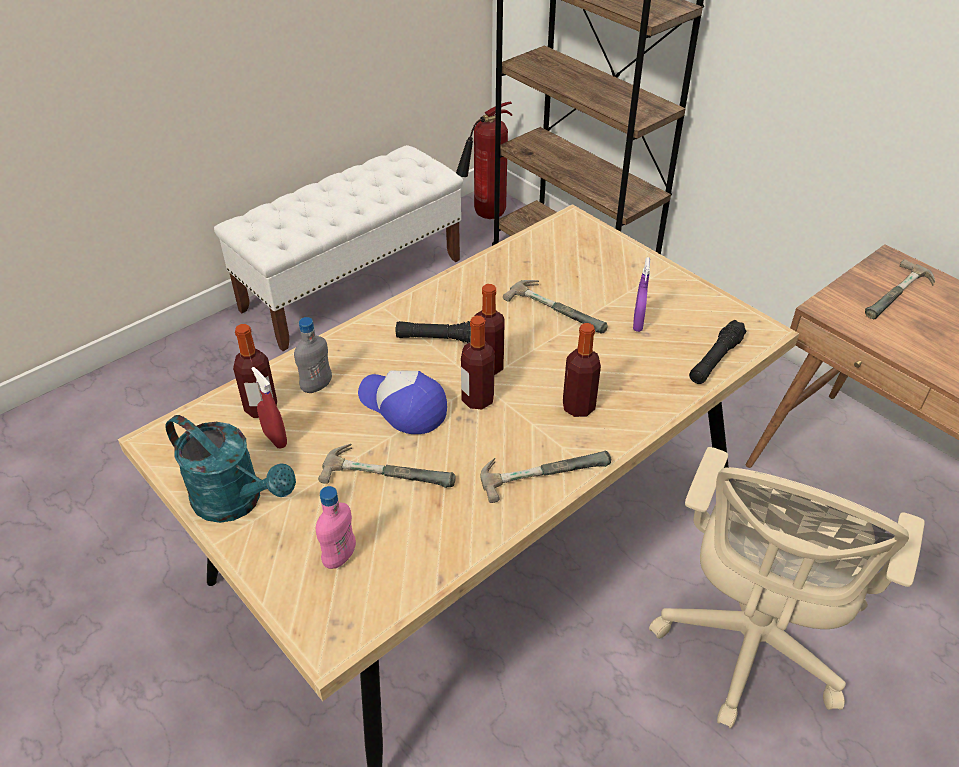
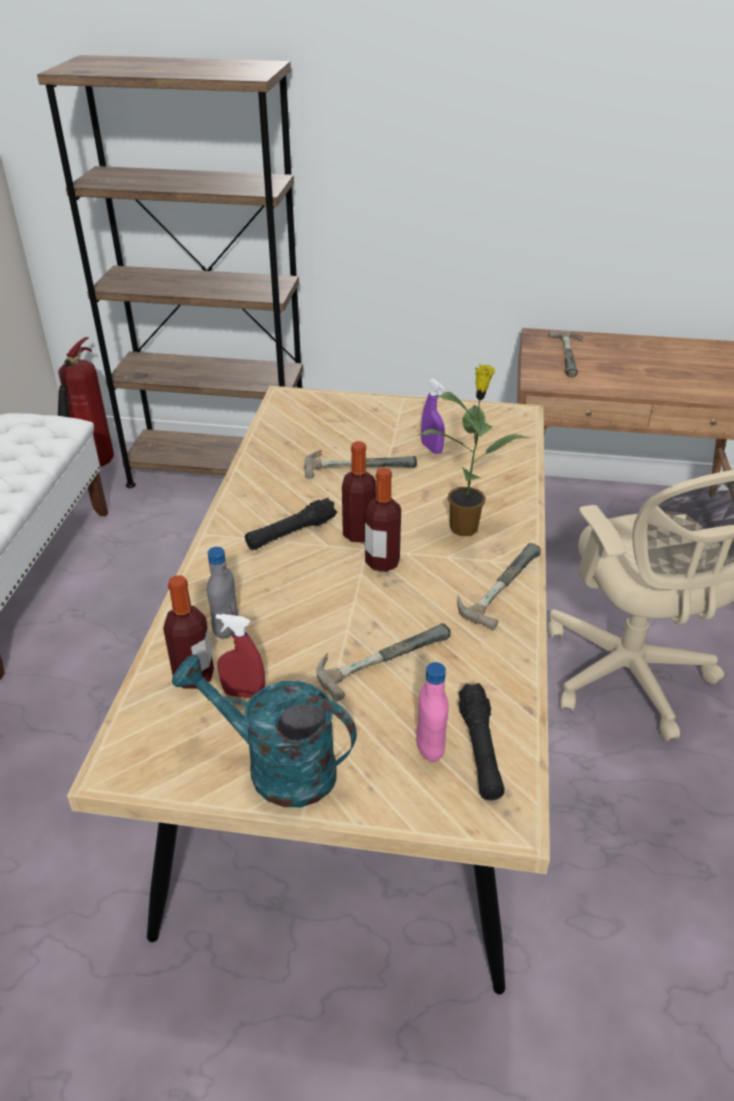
camera: 40 degrees left, 5 degrees down
(237, 501) = (276, 767): turquoise watering can -> turquoise watering can turned 150 degrees counterclockwise
(403, 406) = (327, 601): cap -> none
(578, 407) = (465, 526): bottle -> potted plant
(715, 360) = (515, 447): black flashlight -> black flashlight (480, 749)

